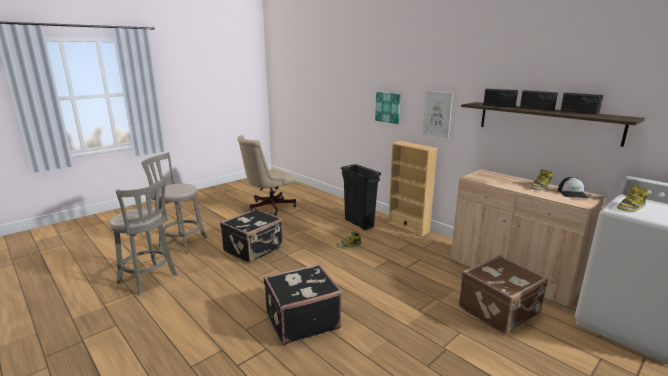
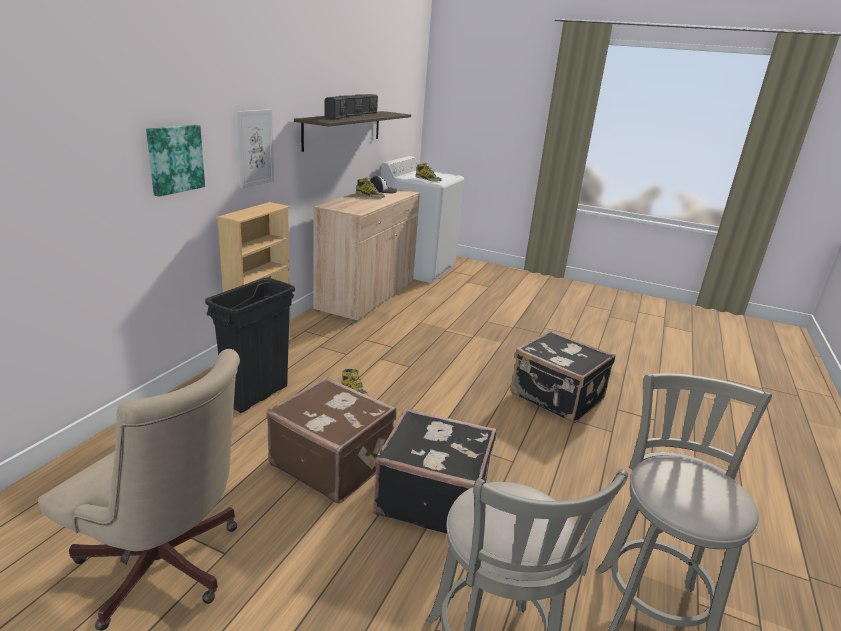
camera: 115 degrees left, 5 degrees up
(500, 311) = (440, 305): brown suitcase -> brown suitcase (332, 462)

